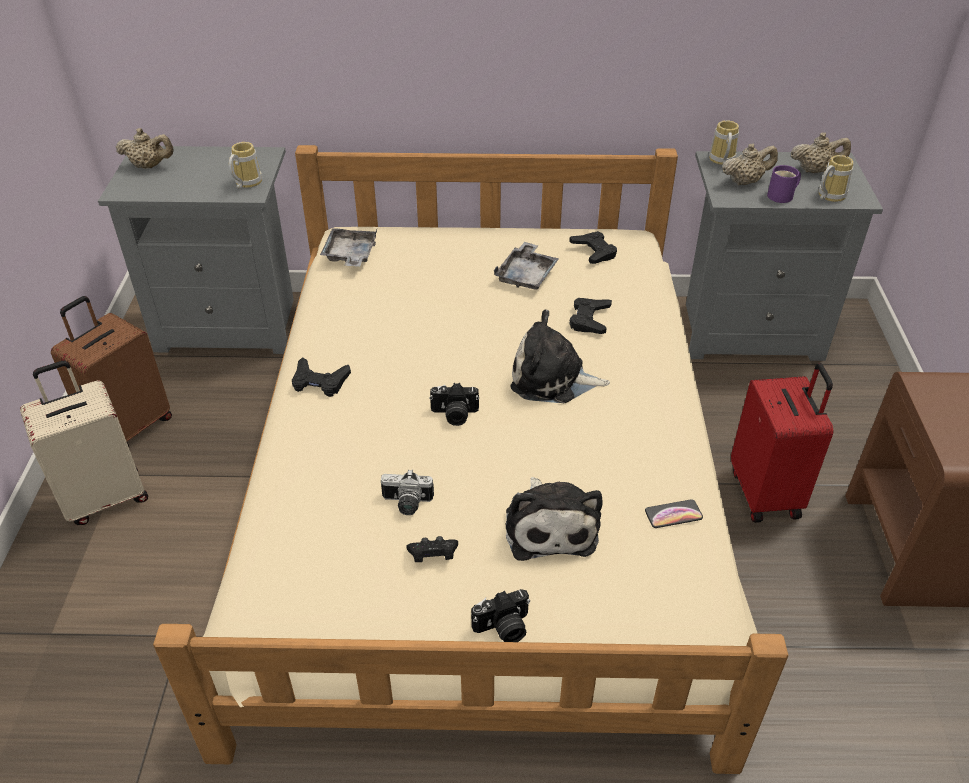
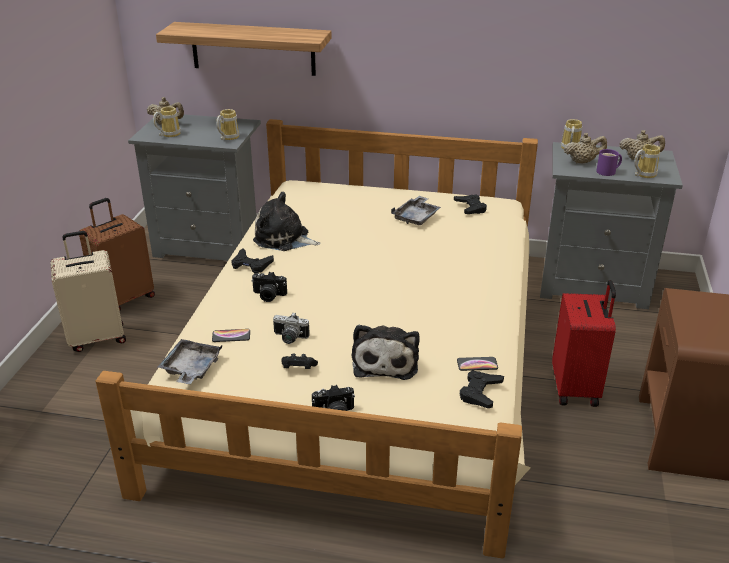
camera: 10 degrees right, 10 degrees down
(156, 185) = (168, 134): none -> mug
(264, 45) = (253, 48): none -> shelf
(322, 511) = (231, 336): none -> phone
(350, 255) = (294, 196): grey tray -> grey tray (191, 369)
(454, 415) = (338, 292): camera -> camera (268, 296)
(552, 379) = (415, 278): plush toy -> plush toy (284, 239)
(589, 319) = (453, 247): black game controller -> black game controller (480, 392)

